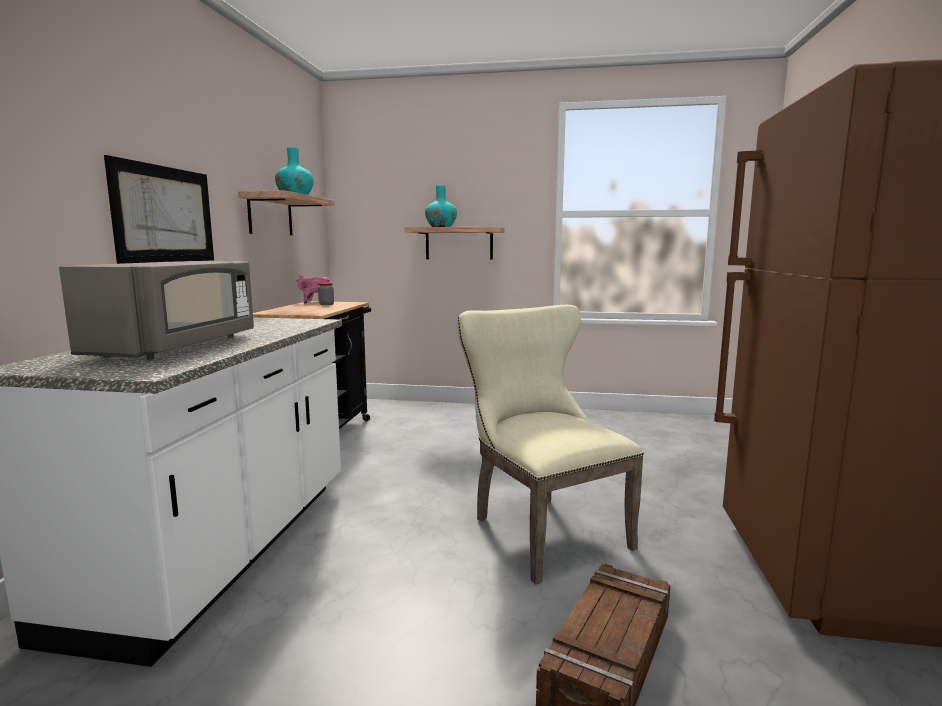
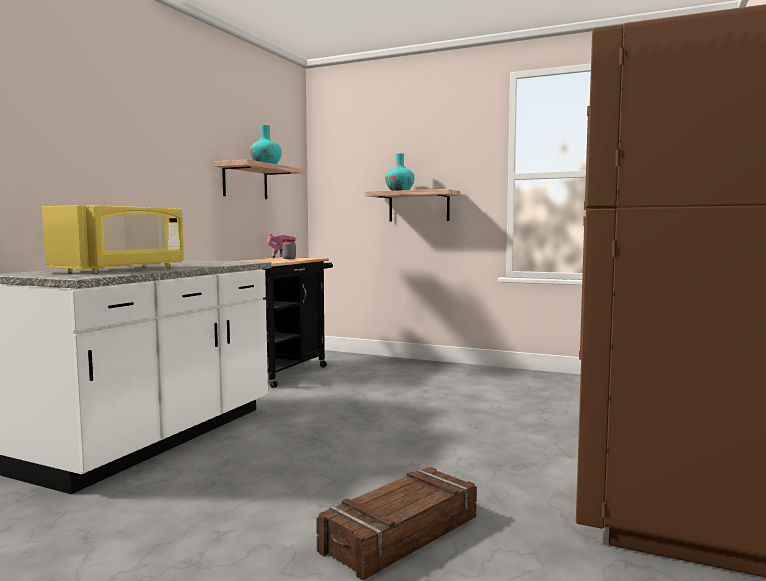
camera: 15 degrees right, 5 degrees down
(165, 214) = (146, 178): picture -> none
(177, 347) = (122, 269): grey microwave -> yellow microwave
(541, 529) = (415, 451): beige chair -> none

